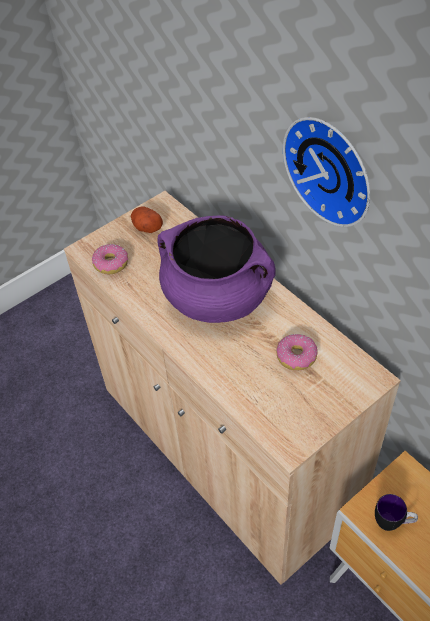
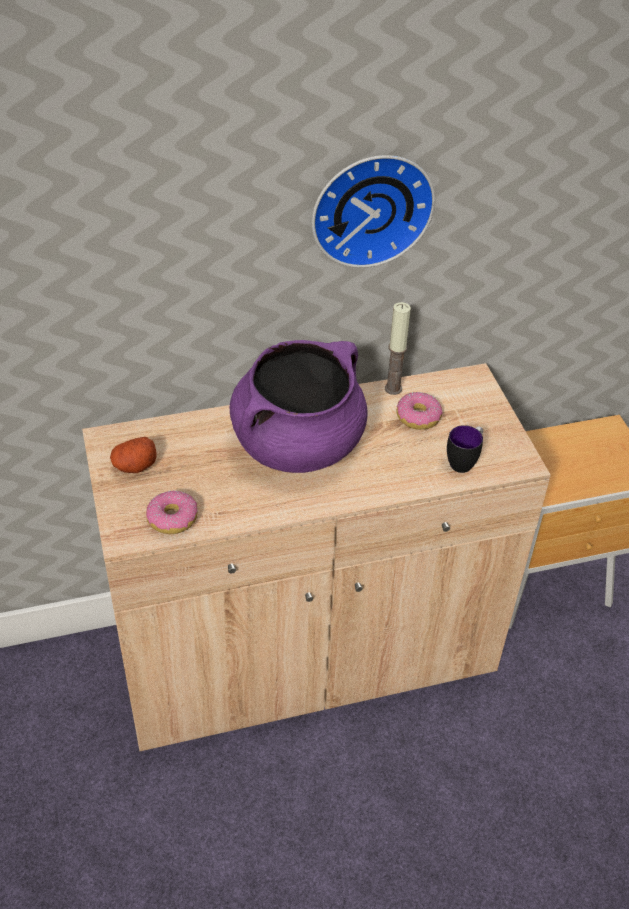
camera: 70 degrees left, 5 degrees down
(318, 329) = (393, 388): none -> candle
(392, 523) = (566, 477): mug -> mug (464, 461)

